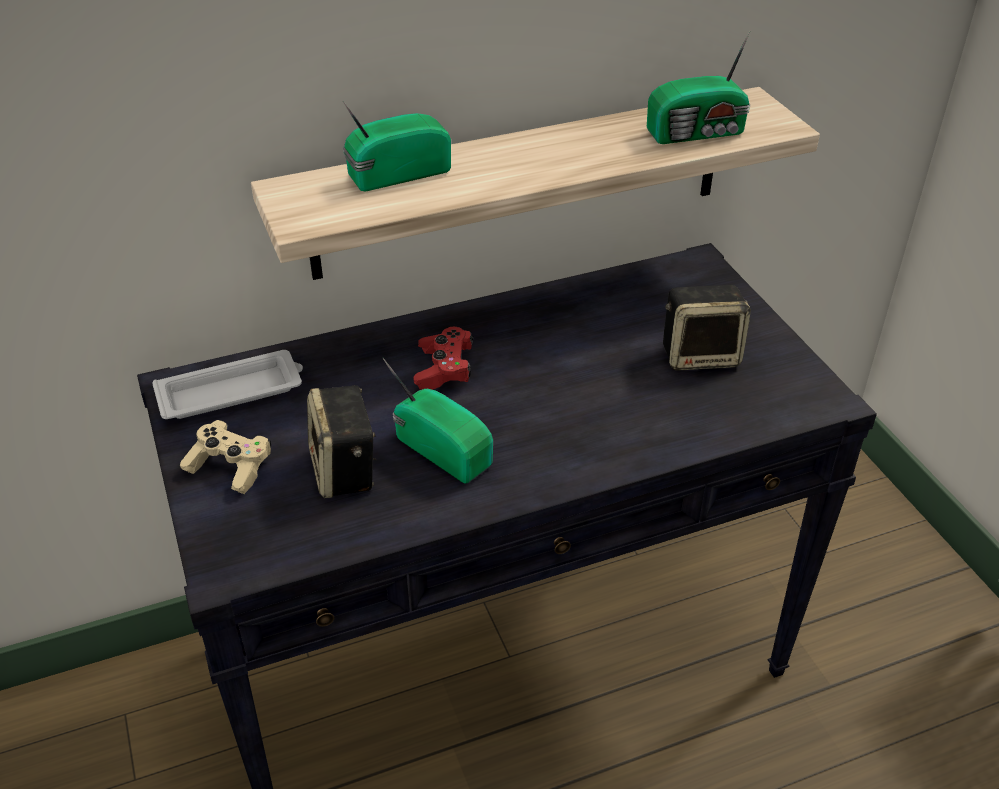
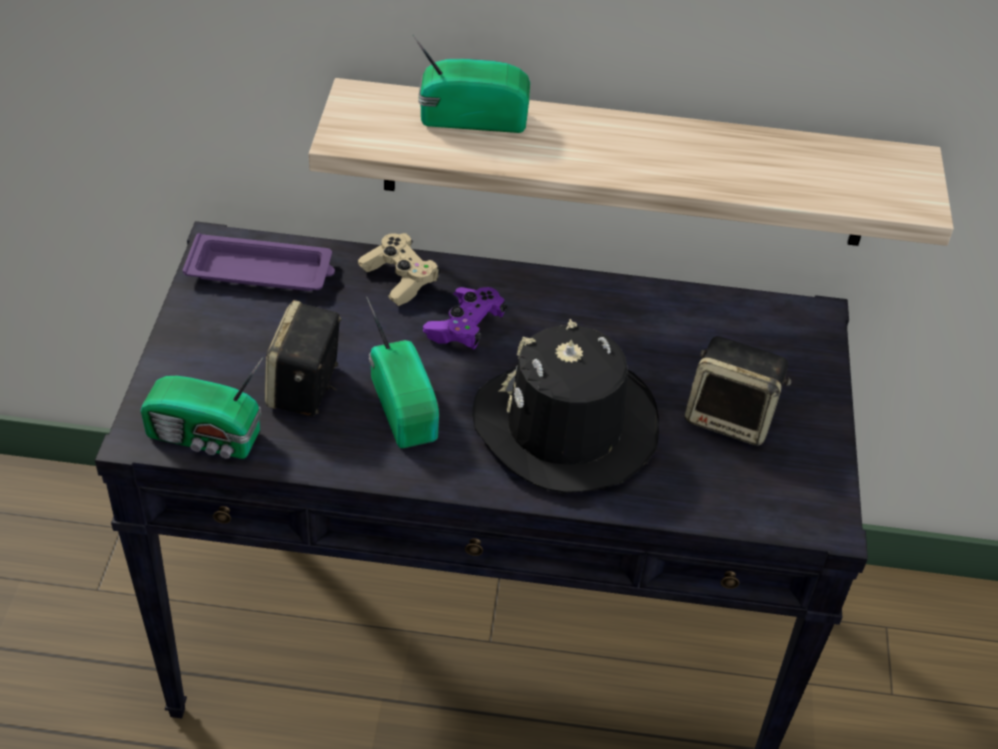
camera: 25 degrees right, 5 degrees up
(230, 467) = (212, 343): beige game controller -> beige game controller (399, 279)
(233, 392) = (262, 272): white tray -> purple tray
(444, 369) = (465, 327): red game controller -> purple game controller
(584, 412) = (565, 427): none -> black hat
(698, 133) = (816, 180): radio -> radio (206, 438)

